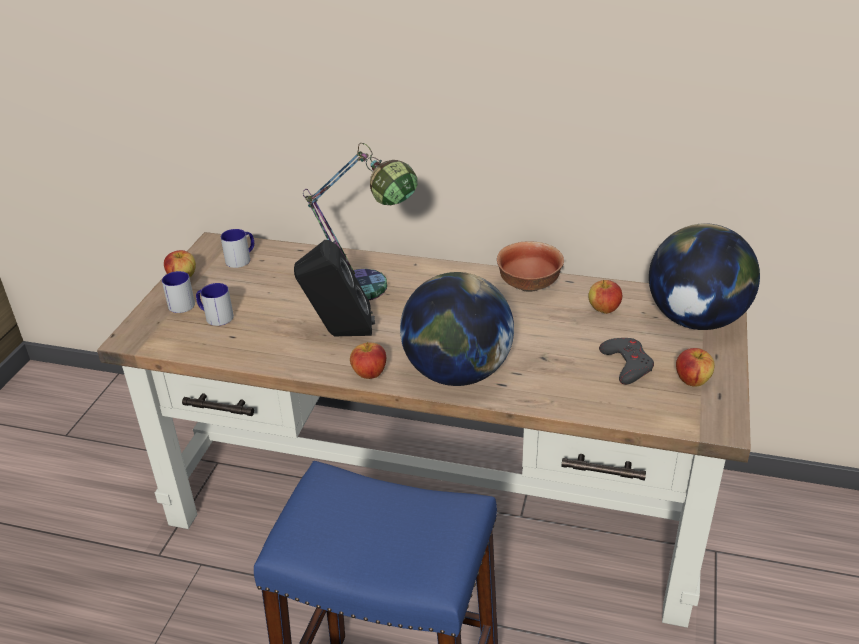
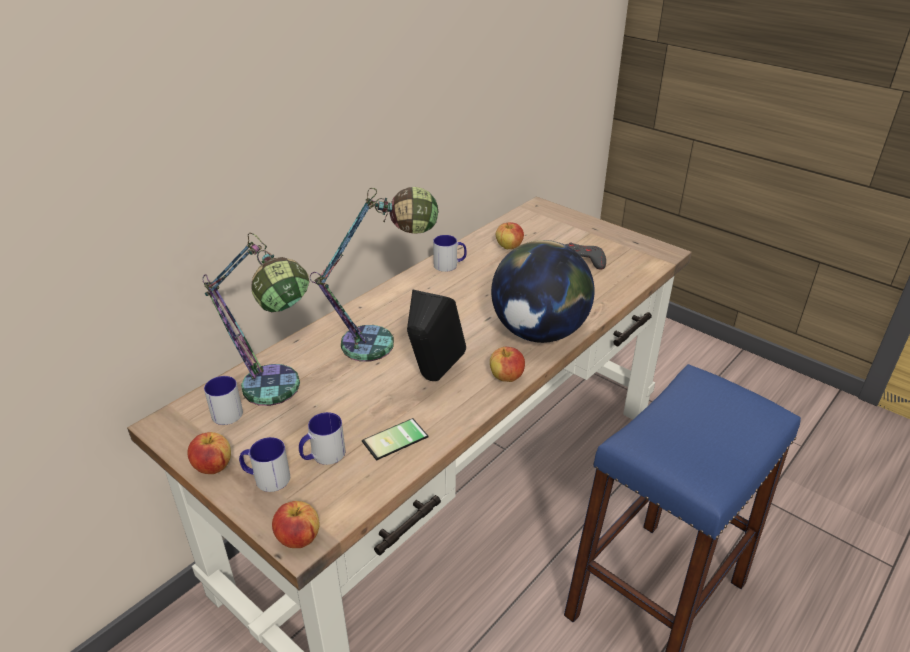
camera: 65 degrees left, 0 degrees up
(249, 343) = (396, 441): none -> phone
(269, 273) = (278, 397): none -> table lamp
(530, 286) = (450, 265): bowl -> mug
(692, 380) = (614, 245): apple -> apple (298, 538)
(696, 320) = (550, 221): globe -> none

